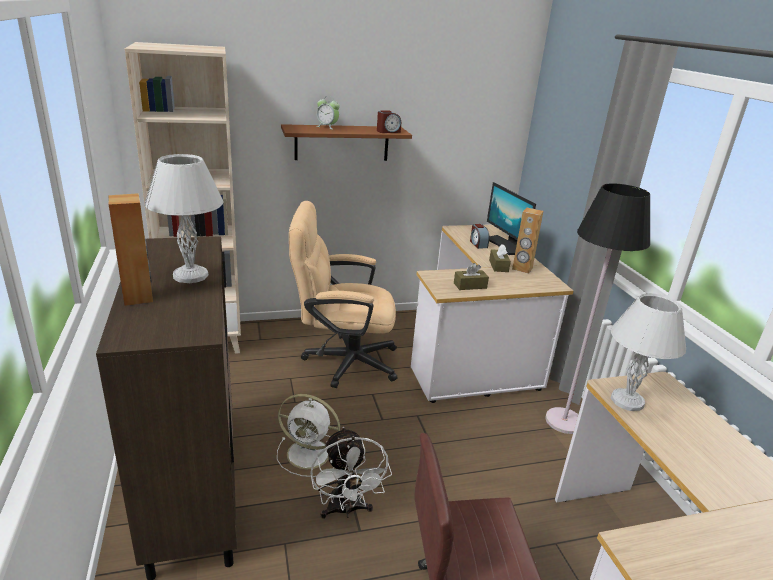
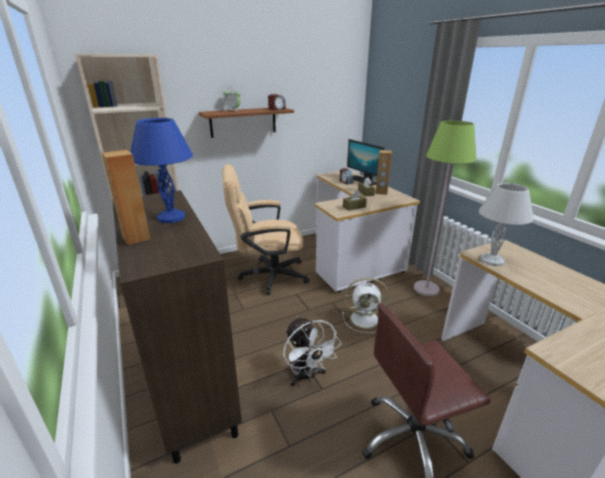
camera: 10 degrees left, 0 degrees up
(192, 276) = (172, 217): white table lamp -> blue table lamp
(310, 454) = (267, 343): white fan -> white fan (366, 319)
(563, 421) = (426, 288): black floor lamp -> green floor lamp

